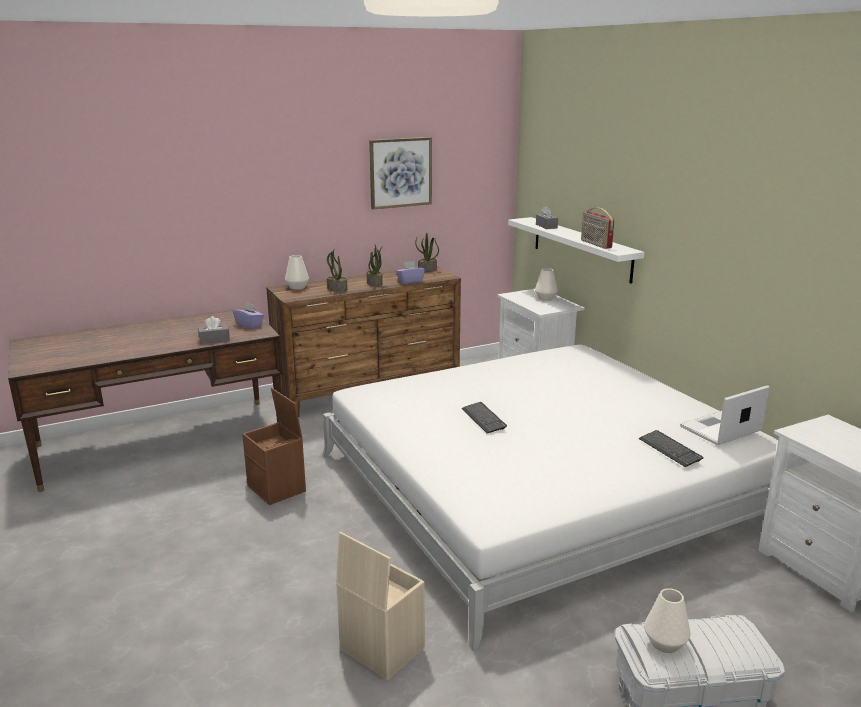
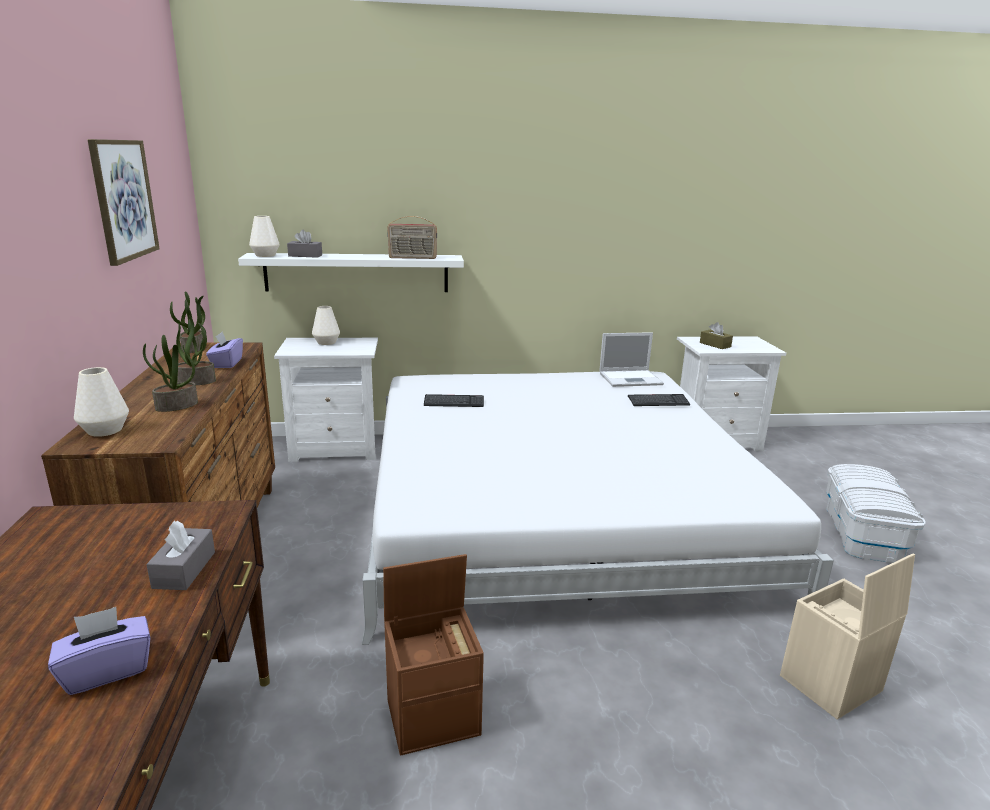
camera: 70 degrees left, 0 degrees up
(249, 325) = (150, 521): purple tissue box -> purple tissue box (107, 670)
(483, 418) = (552, 455): keyboard -> keyboard (454, 402)
(665, 643) = (884, 498): white vase -> white vase (265, 255)
(719, 429) = (631, 379): laptop -> laptop turned 90 degrees counterclockwise
(830, 437) = (715, 345): none -> brown tissue box

